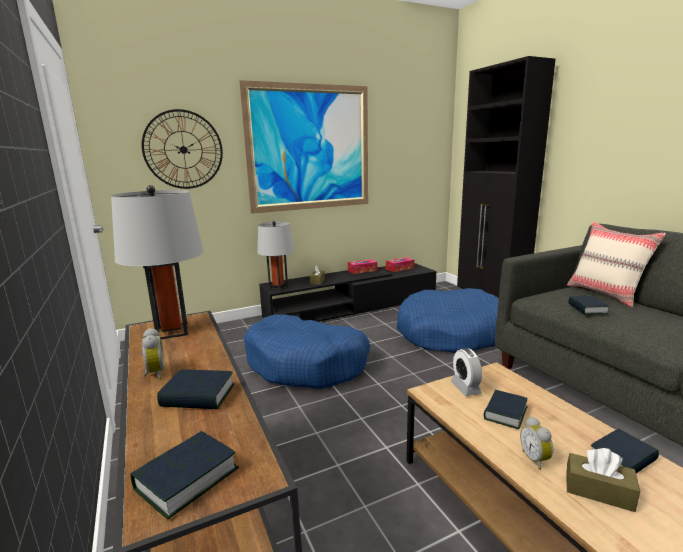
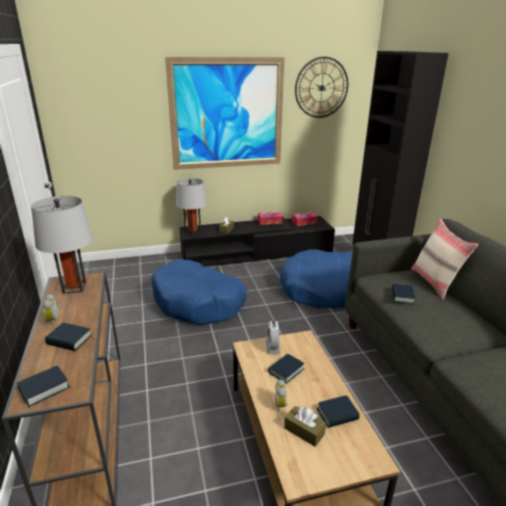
camera: 10 degrees right, 10 degrees up
(183, 150) = (118, 117): wall clock -> wall clock (321, 88)

